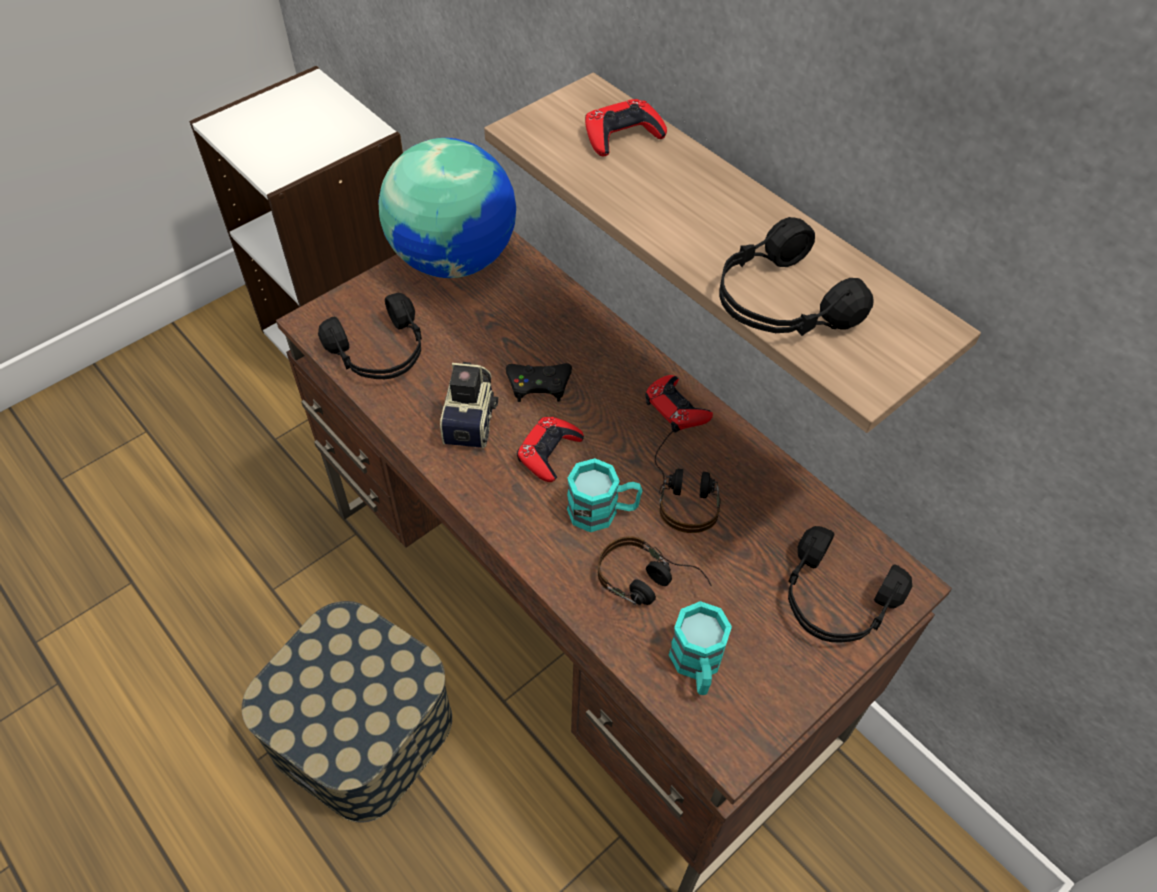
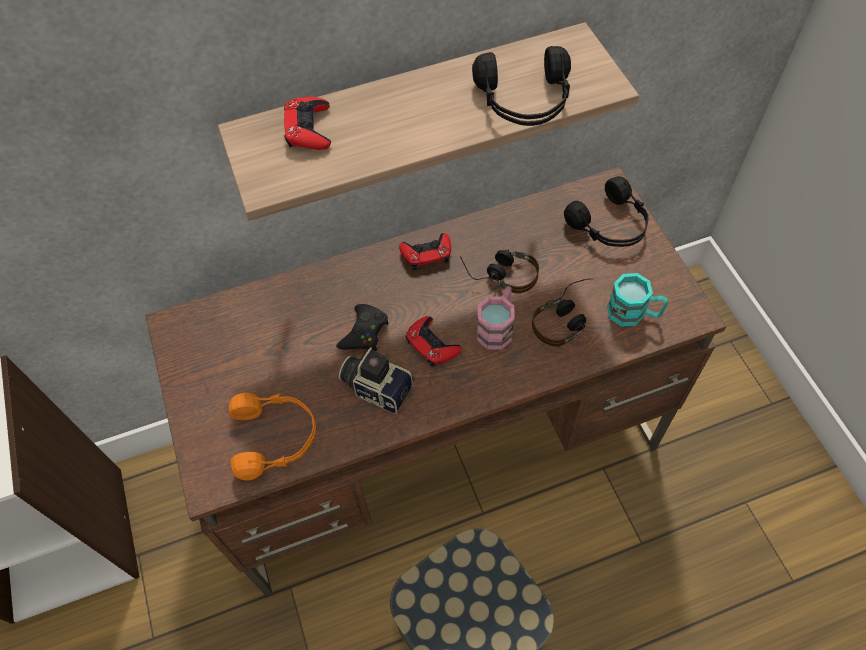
camera: 65 degrees left, 5 degrees up
(381, 353) = (275, 437): black headphones -> orange headphones
(454, 259) = (196, 353): globe -> none
(603, 511) = (497, 327): turquoise mug -> pink mug

